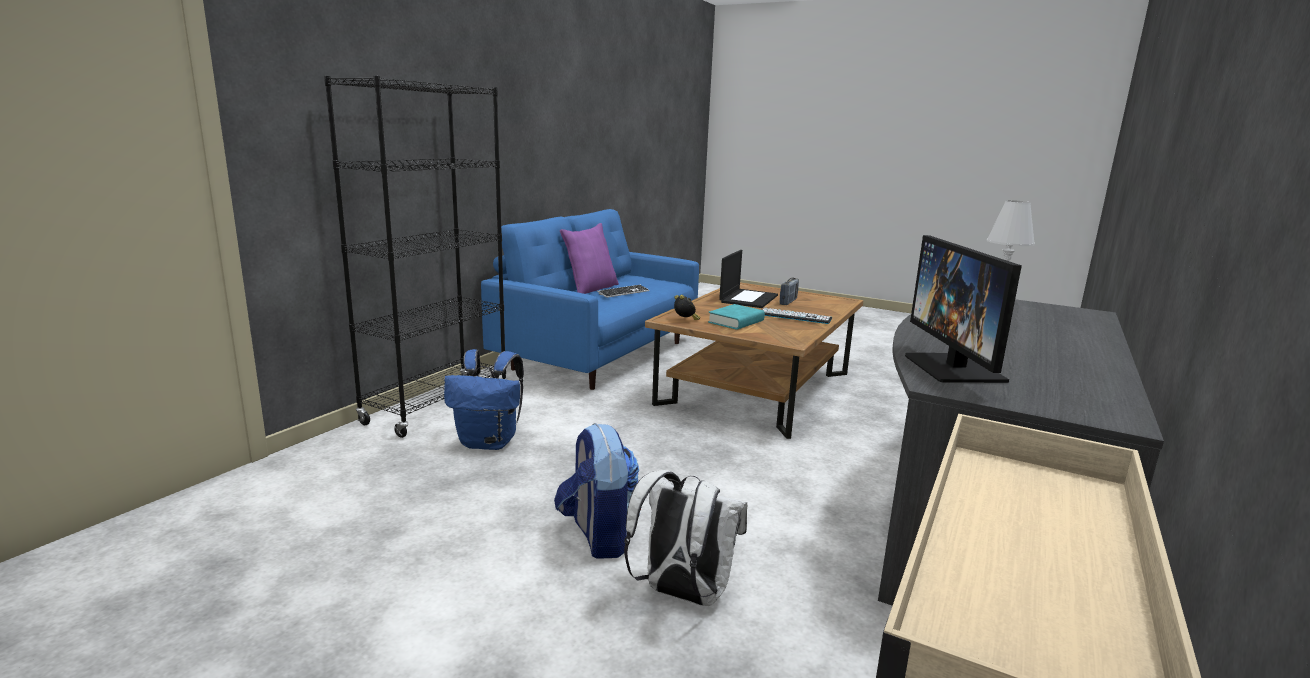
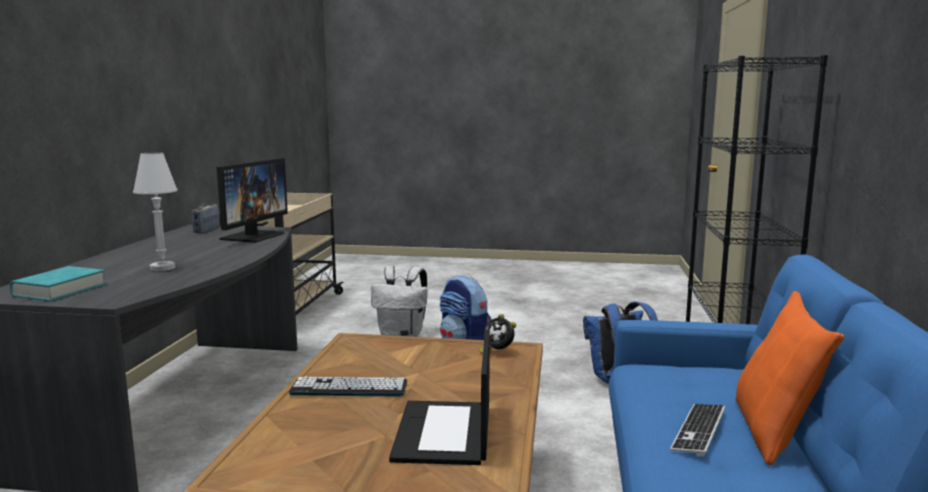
camera: 160 degrees right, 5 degrees down
(590, 289) = (775, 432): purple pillow -> orange pillow
(736, 322) = (432, 363): turquoise book -> turquoise book (60, 290)
(788, 302) = (363, 438): radio -> radio (206, 230)
(954, 368) = (253, 236): monitor -> monitor turned 45 degrees clockwise

